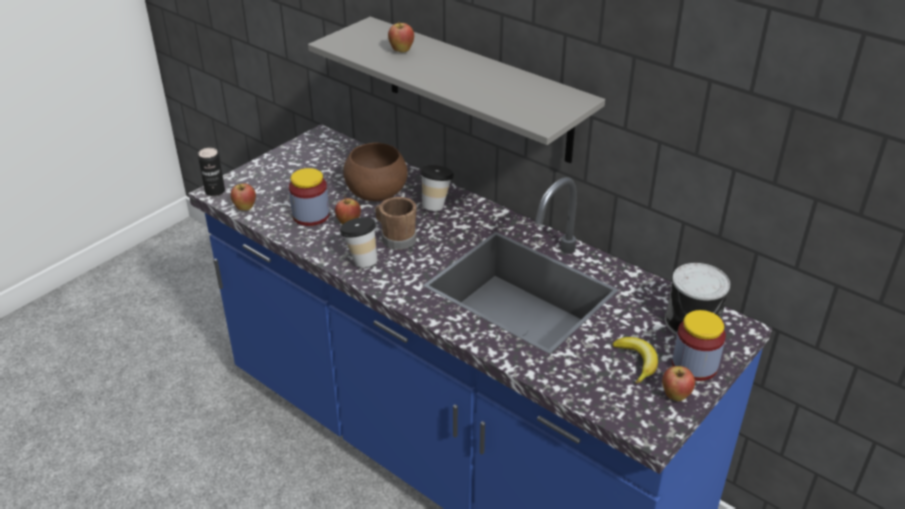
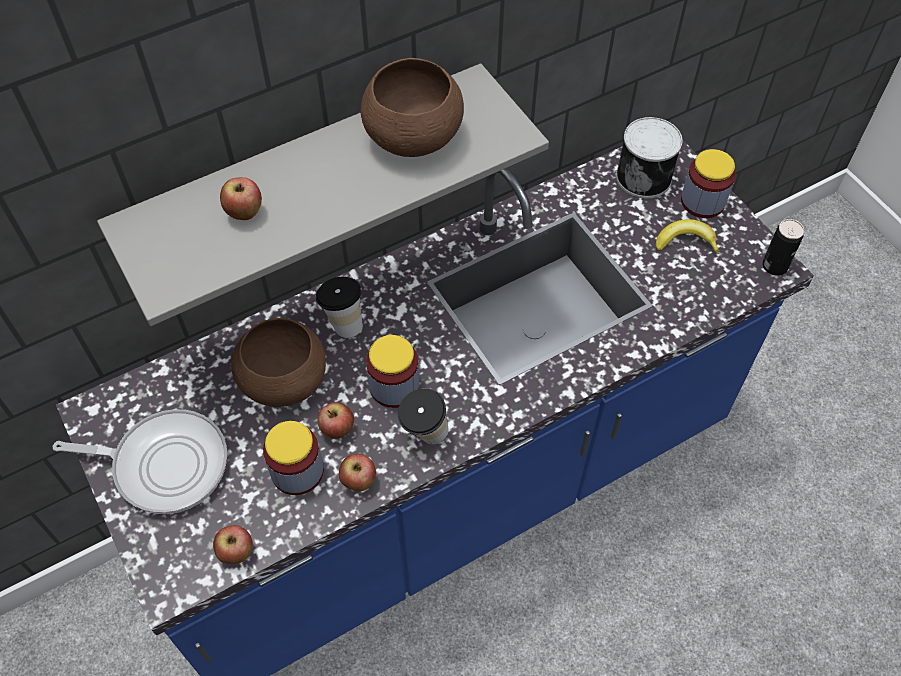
camera: 70 degrees left, 20 degrees up
(215, 191) = (168, 588): can -> can (774, 266)
(296, 168) = (164, 464): none -> frying pan
(395, 238) = (394, 386): brown mug -> jar
(507, 87) = (412, 137): none -> brown bowl
(675, 396) = (738, 232): apple -> apple (359, 481)

